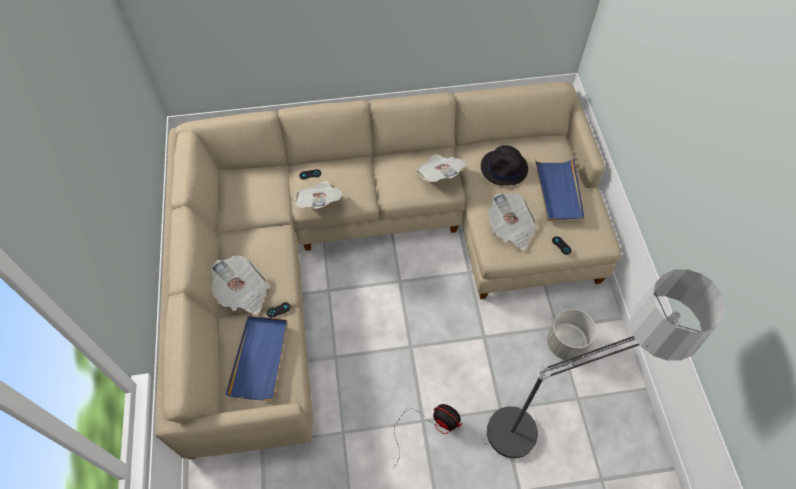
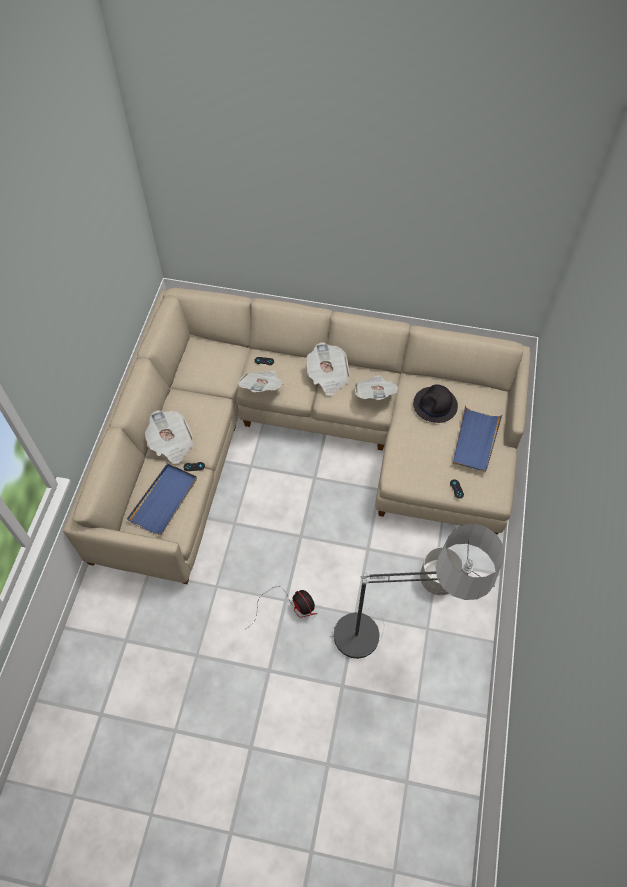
camera: 20 degrees right, 0 degrees up
(511, 228) = (417, 460): newspaper -> newspaper (328, 376)

